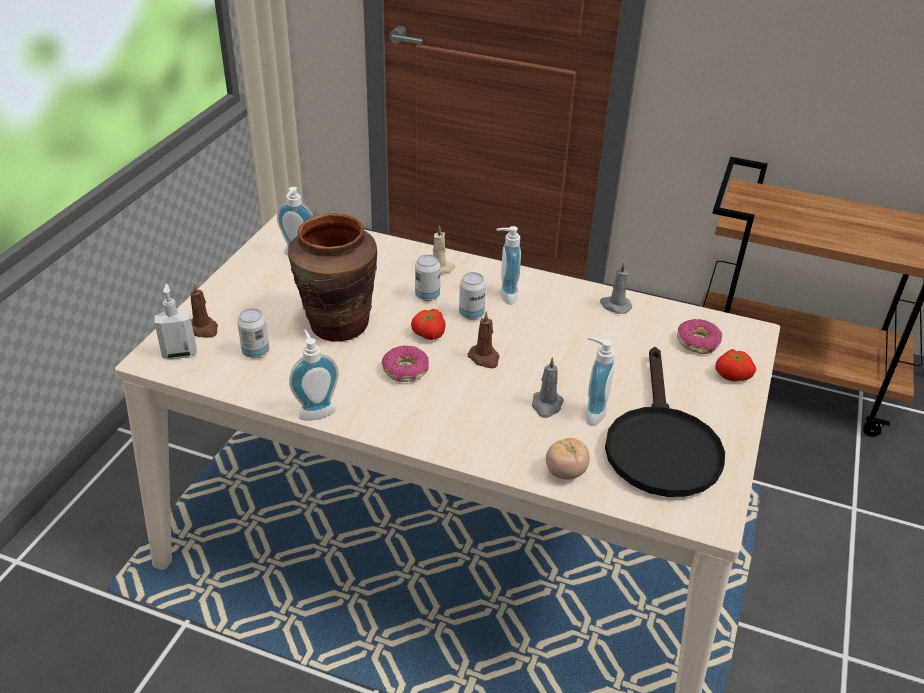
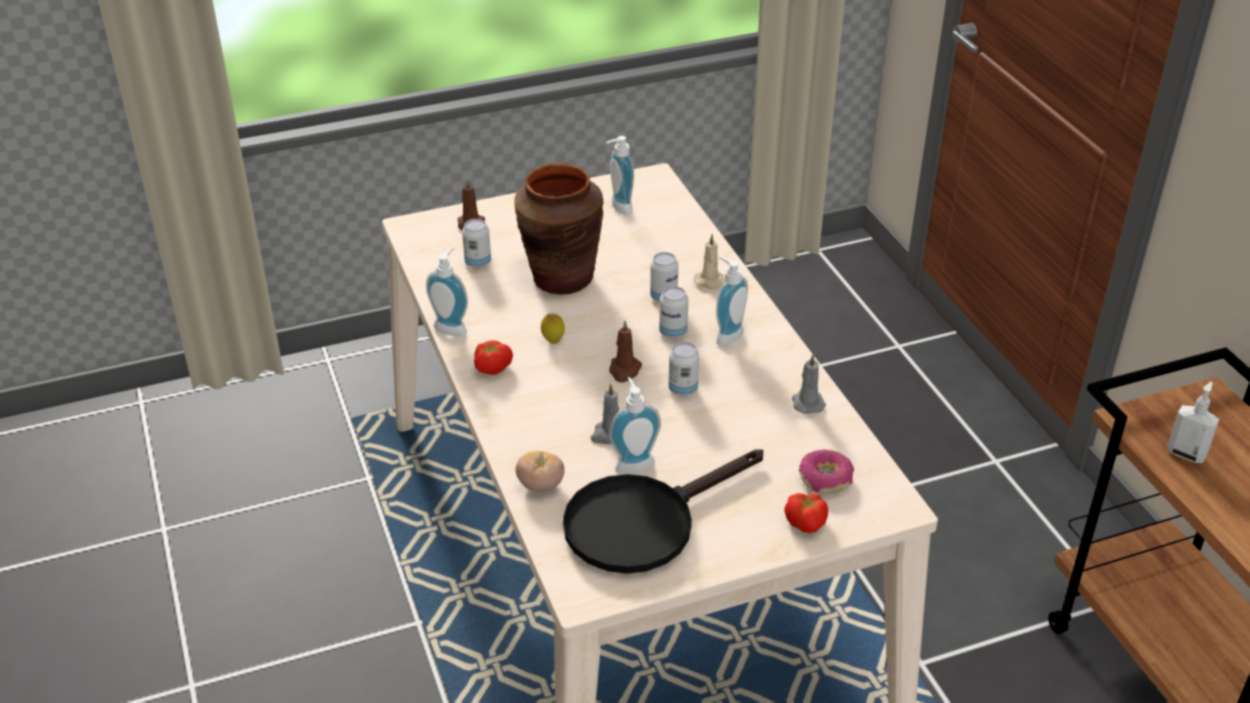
camera: 50 degrees right, 0 degrees up
(179, 353) = (432, 233): soap dispenser -> soap dispenser (1186, 454)
(405, 370) = (553, 341): donut -> lemon
(428, 334) = (614, 325): tomato -> tomato (492, 367)
(538, 345) = (683, 389): none -> can

